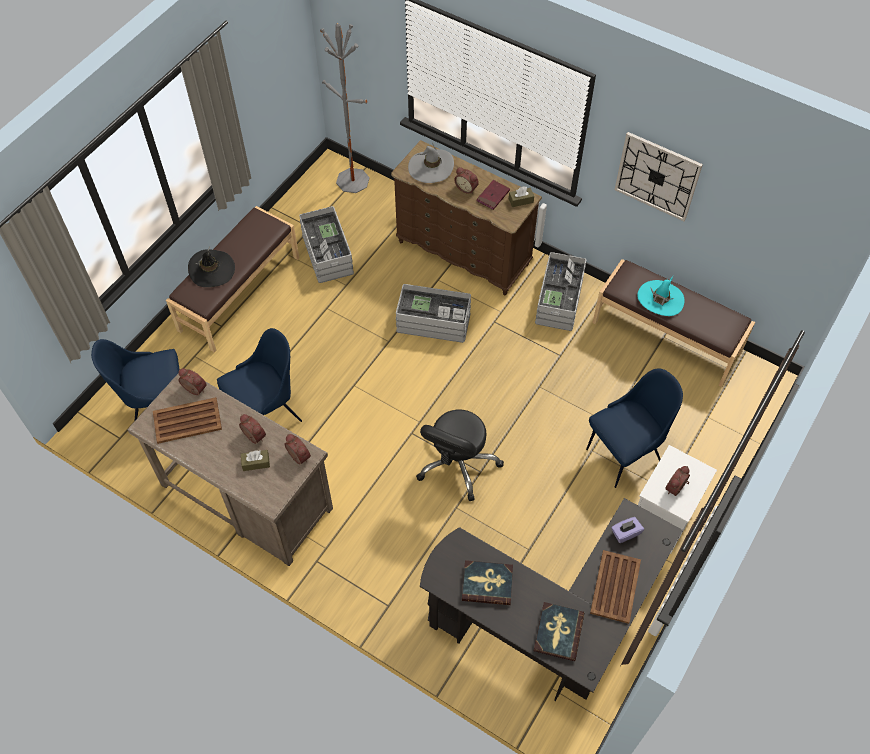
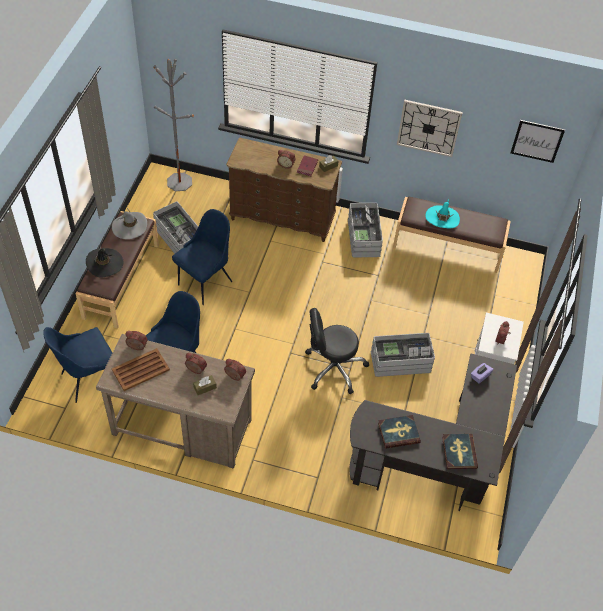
camera: 20 degrees left, 5 degrees down
(431, 167) = (254, 155): grey hat -> grey hat (129, 227)
(433, 321) = (278, 271): grey storage box -> grey storage box (400, 361)
(456, 466) = (331, 368): black office chair -> black office chair turned 75 degrees clockwise
(615, 586) = (486, 412): brown tray -> none
(624, 454) = (446, 333): blue chair -> blue chair (205, 283)
(800, 224) = (537, 141): none -> picture

